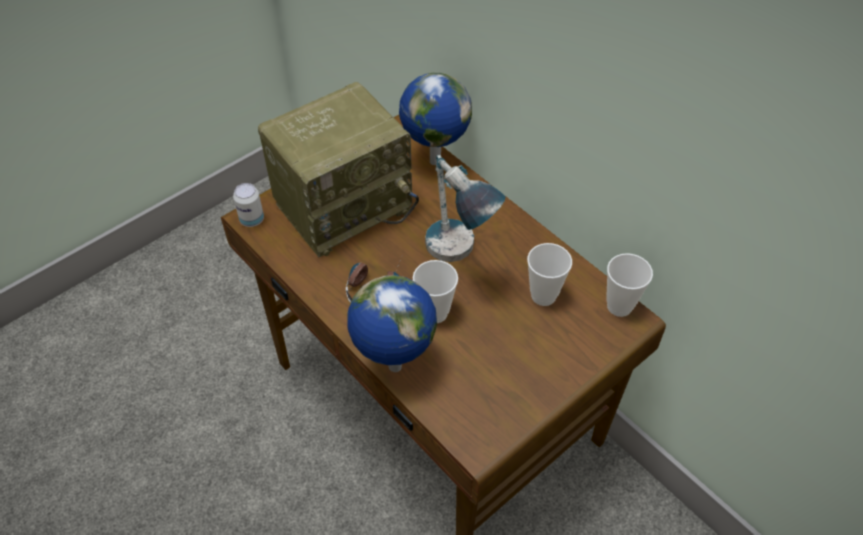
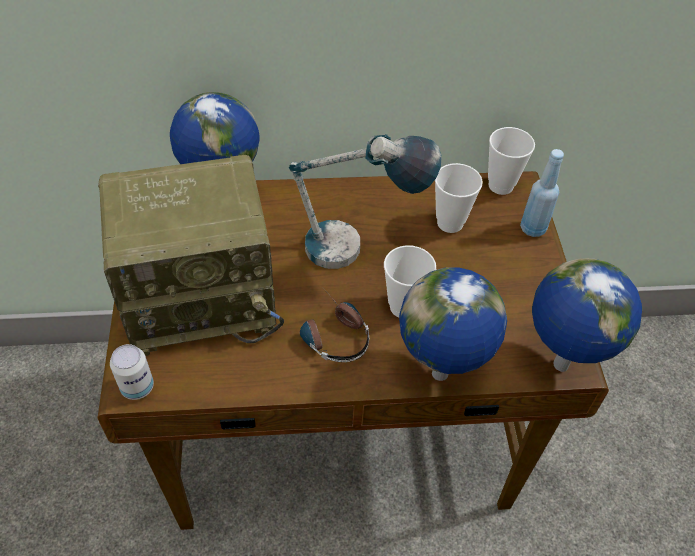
camera: 55 degrees left, 0 degrees up
(344, 205) = (203, 296): radio -> radio turned 75 degrees clockwise
(468, 437) = (559, 365): none -> globe
(594, 351) = (532, 228): none -> blue bottle

